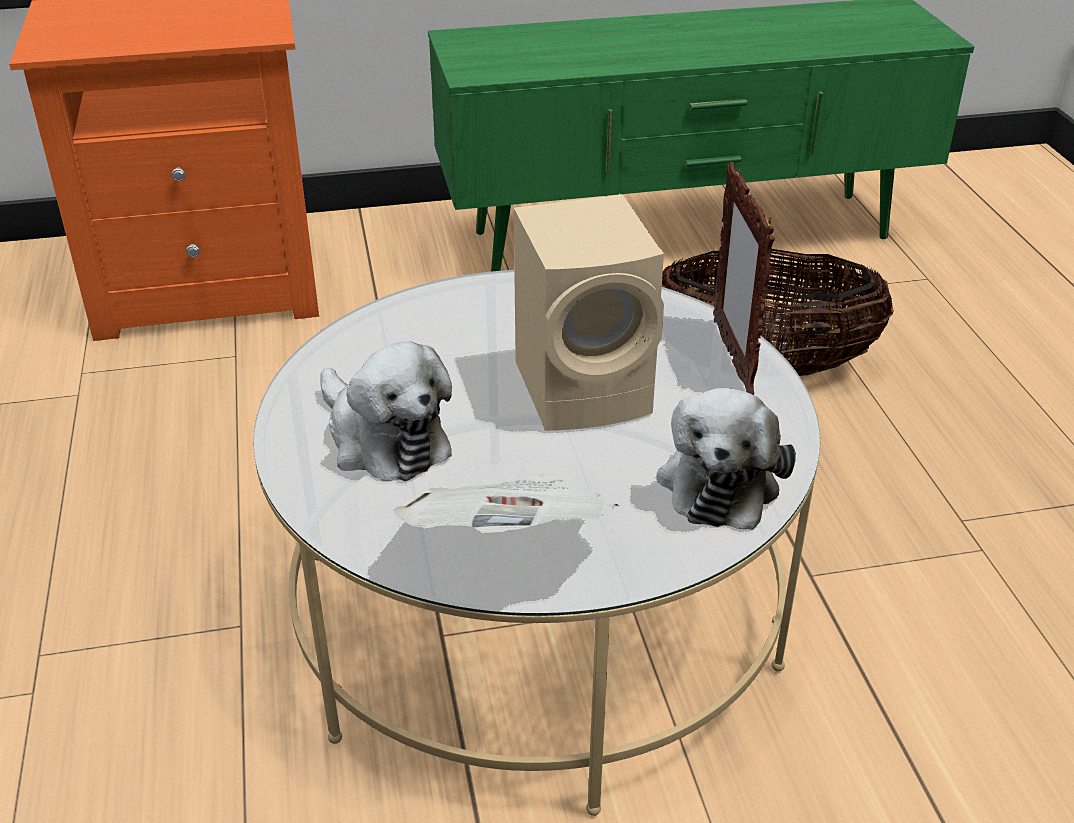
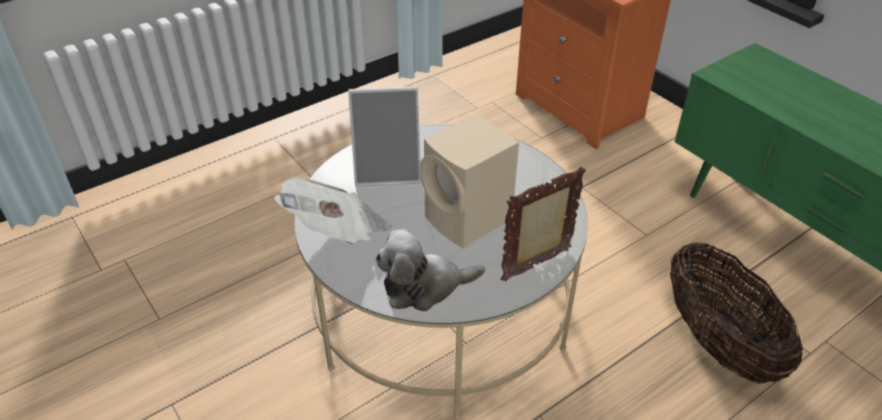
camera: 65 degrees right, 5 degrees up
(384, 439) = (388, 171): plush toy -> picture frame

